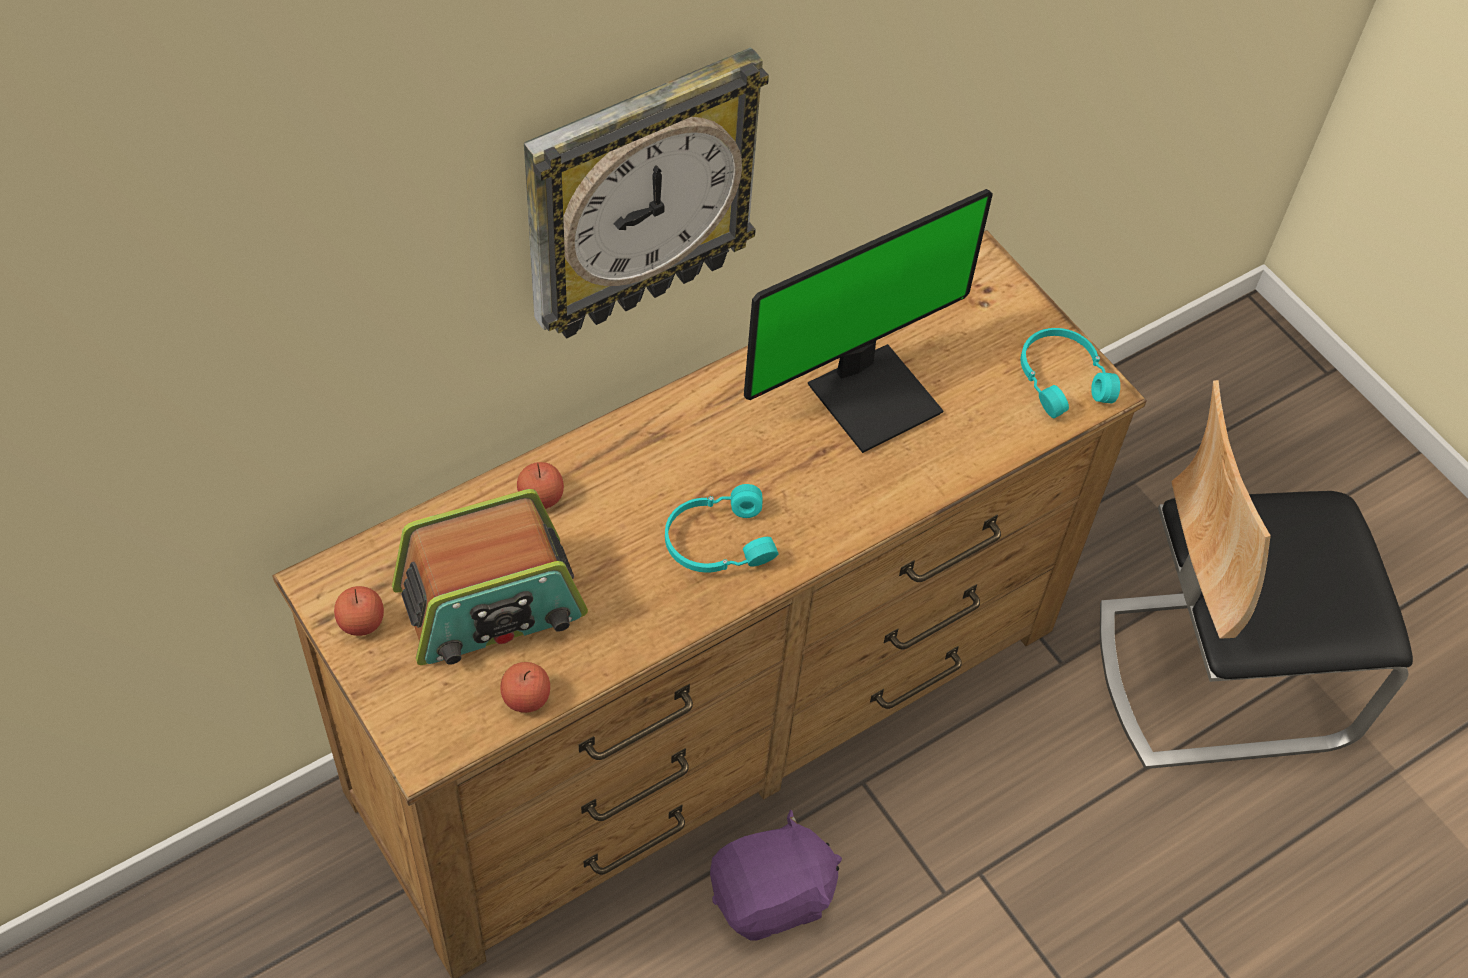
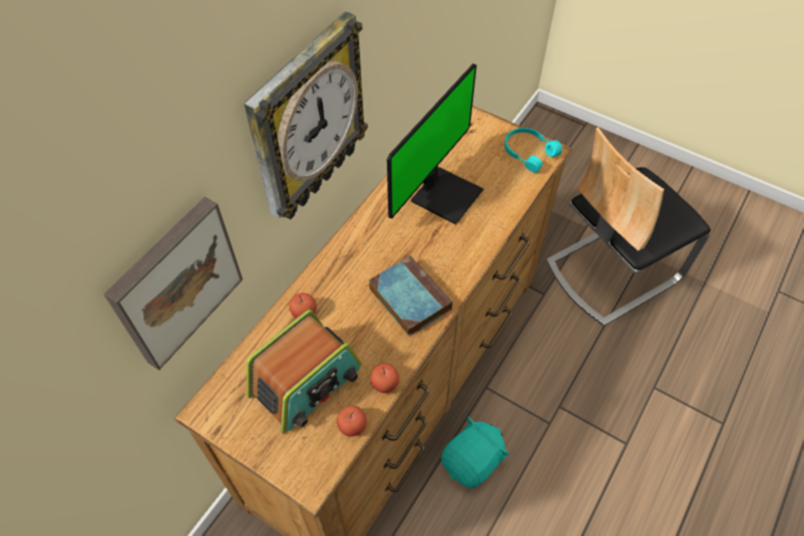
camera: 20 degrees left, 0 degrees up
(338, 365) = (175, 282): none -> picture
(361, 622) = (238, 423): apple -> apple (384, 383)
(717, 540) = (408, 298): turquoise headphones -> book
(772, 897) = (473, 461): purple plush toy -> turquoise plush toy

